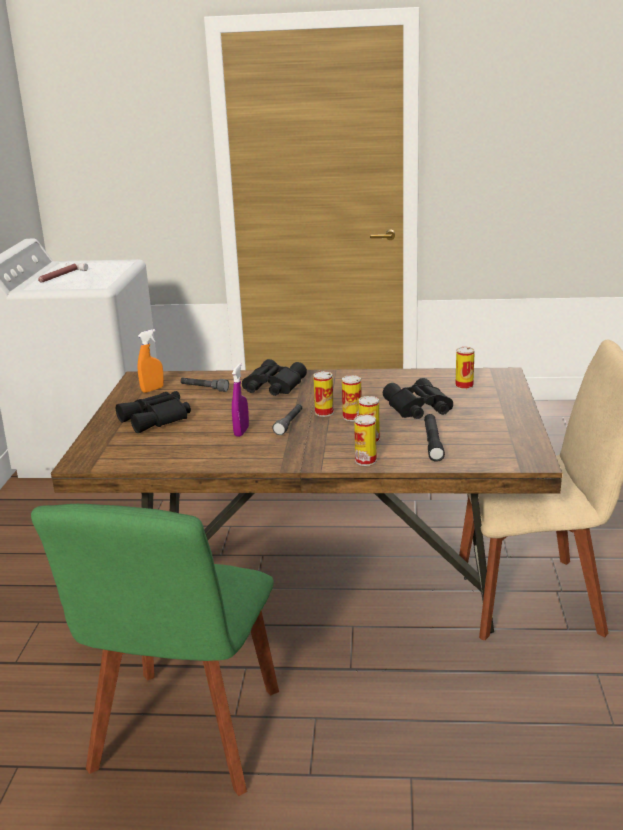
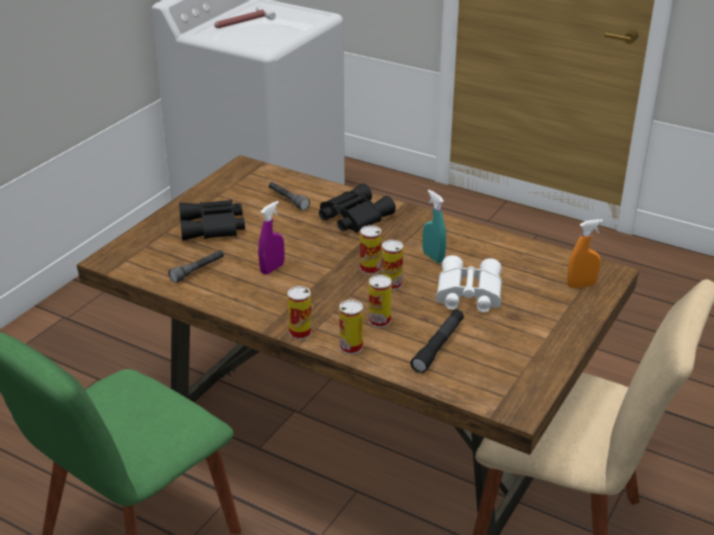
camera: 25 degrees right, 10 degrees up
(152, 389) = (241, 187): orange spray bottle -> orange spray bottle (581, 285)
(289, 424) = (324, 273): grey flashlight -> grey flashlight (198, 271)
(365, 394) = (433, 257): none -> turquoise spray bottle
(417, 408) = (467, 293): black binoculars -> white binoculars
(464, 386) = (547, 277): can -> can (300, 332)

